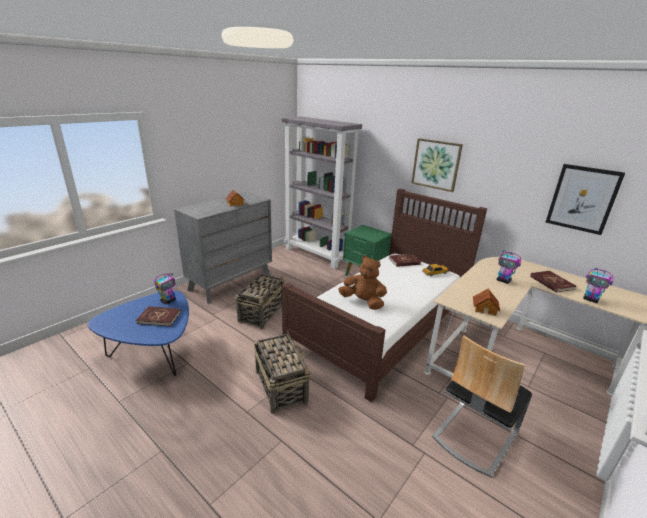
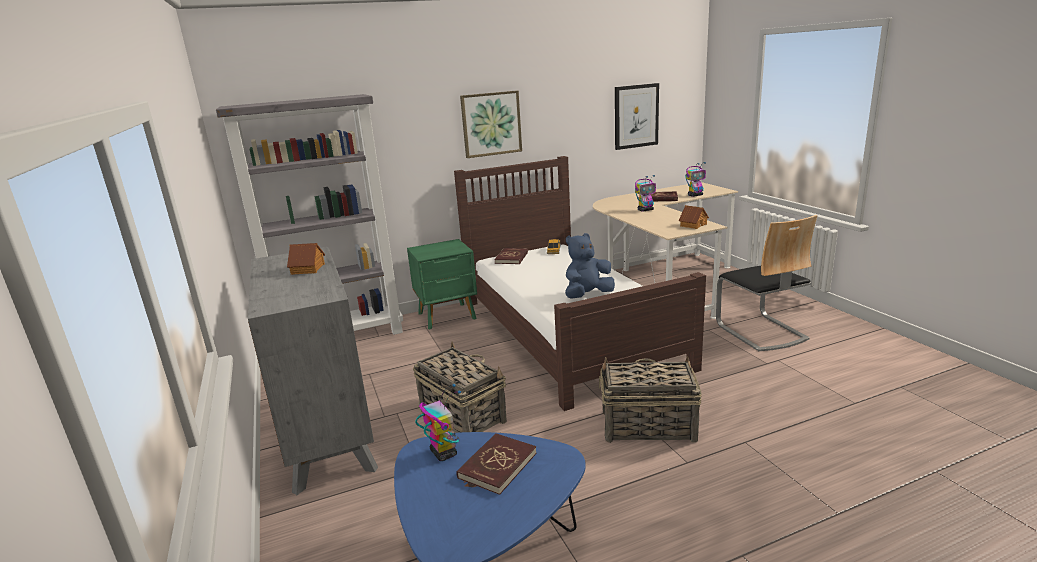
camera: 60 degrees left, 5 degrees down
(363, 302) = (587, 295): brown plush toy -> blue plush toy

